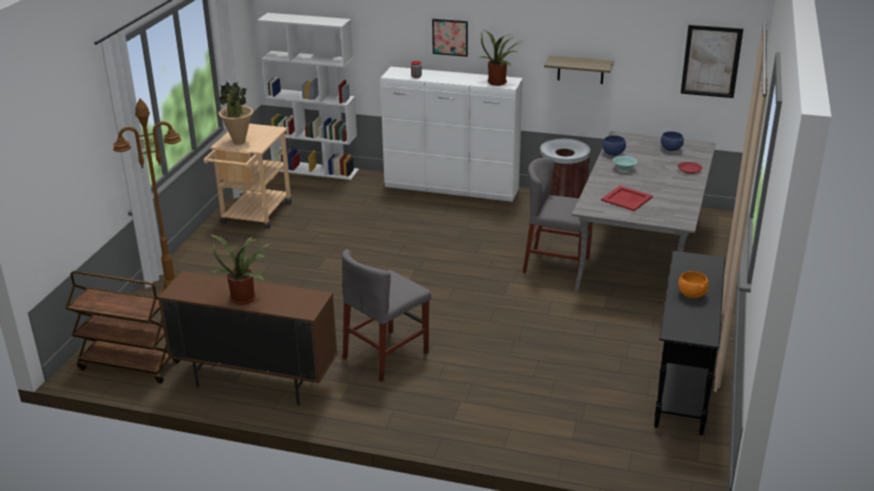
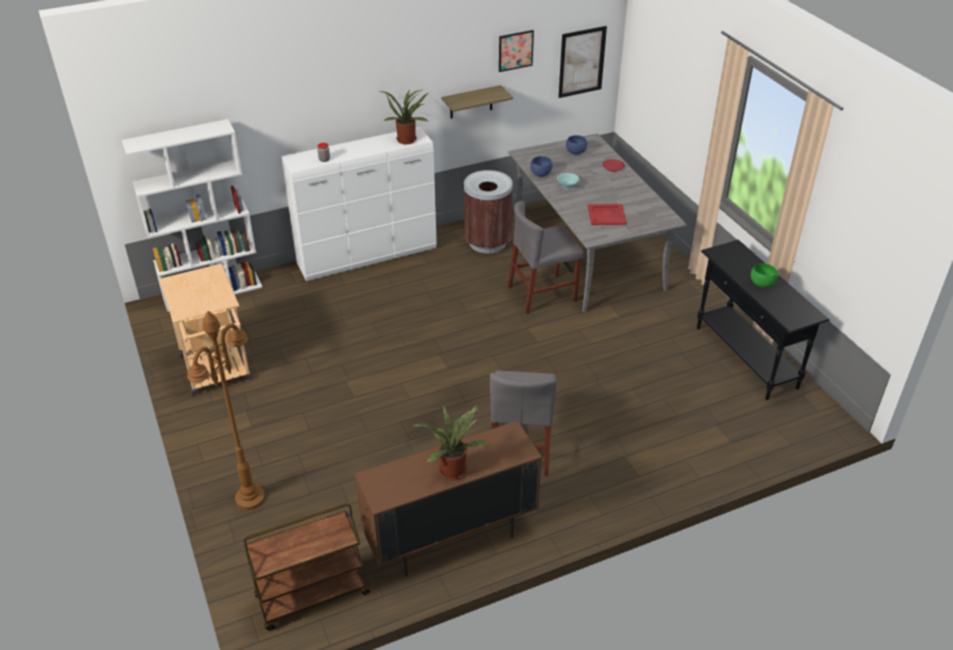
camera: 40 degrees left, 10 degrees up
(239, 142) = (197, 302): potted plant -> none
(450, 37) = (340, 107): picture -> picture (515, 50)
(691, 294) = (761, 283): orange bowl -> green bowl

